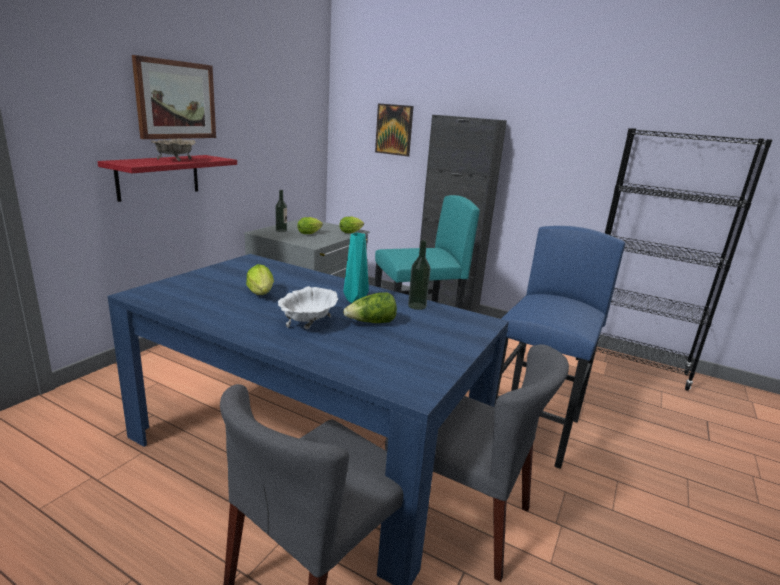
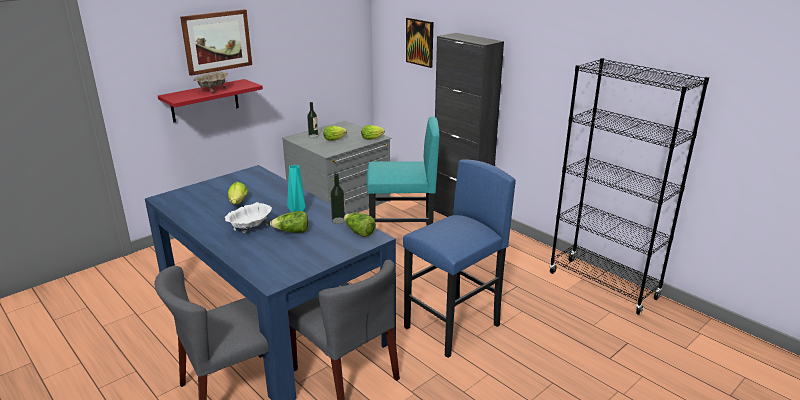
camera: 20 degrees right, 5 degrees up
(457, 317) = (359, 232): none -> lettuce

